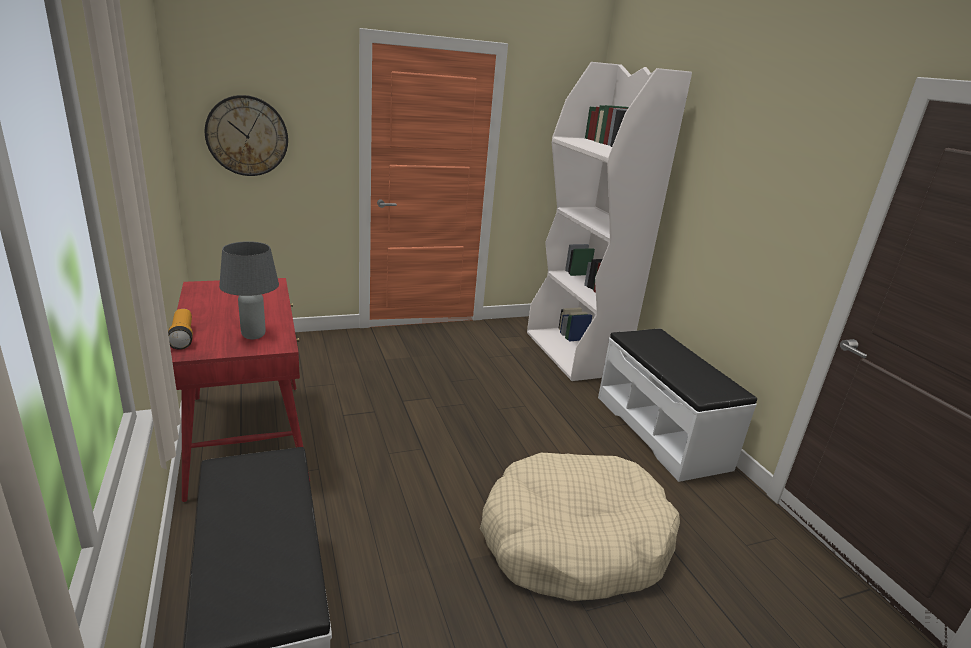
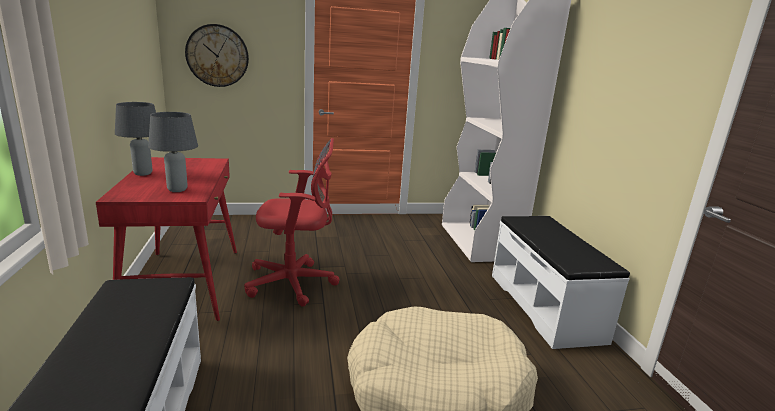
camera: 10 degrees right, 5 degrees down
(182, 337) = (121, 188): flashlight -> none
(195, 311) = (143, 173): none -> grey table lamp
(381, 425) = (295, 283): none -> red office chair

